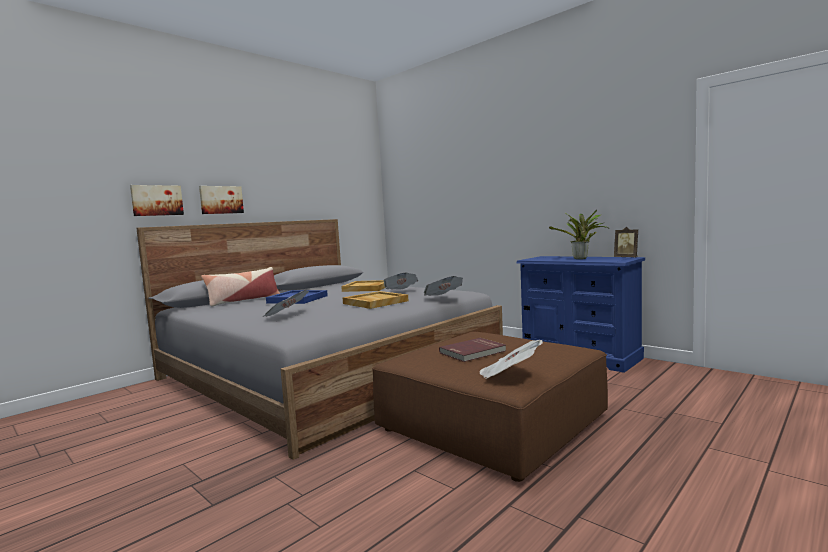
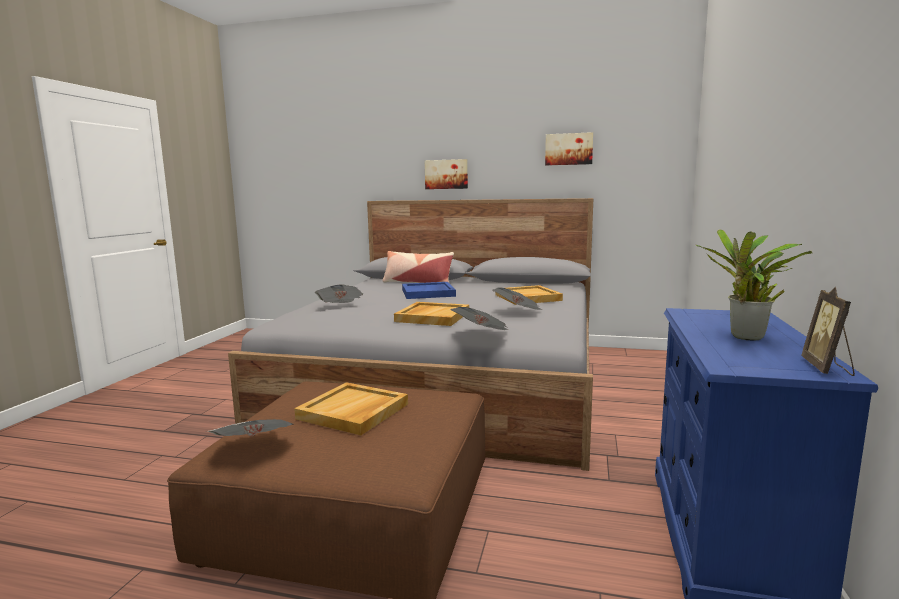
camera: 60 degrees right, 5 degrees up
(157, 200) = (388, 176): picture -> picture (568, 149)
(473, 352) = (353, 412): red book -> beige tray

